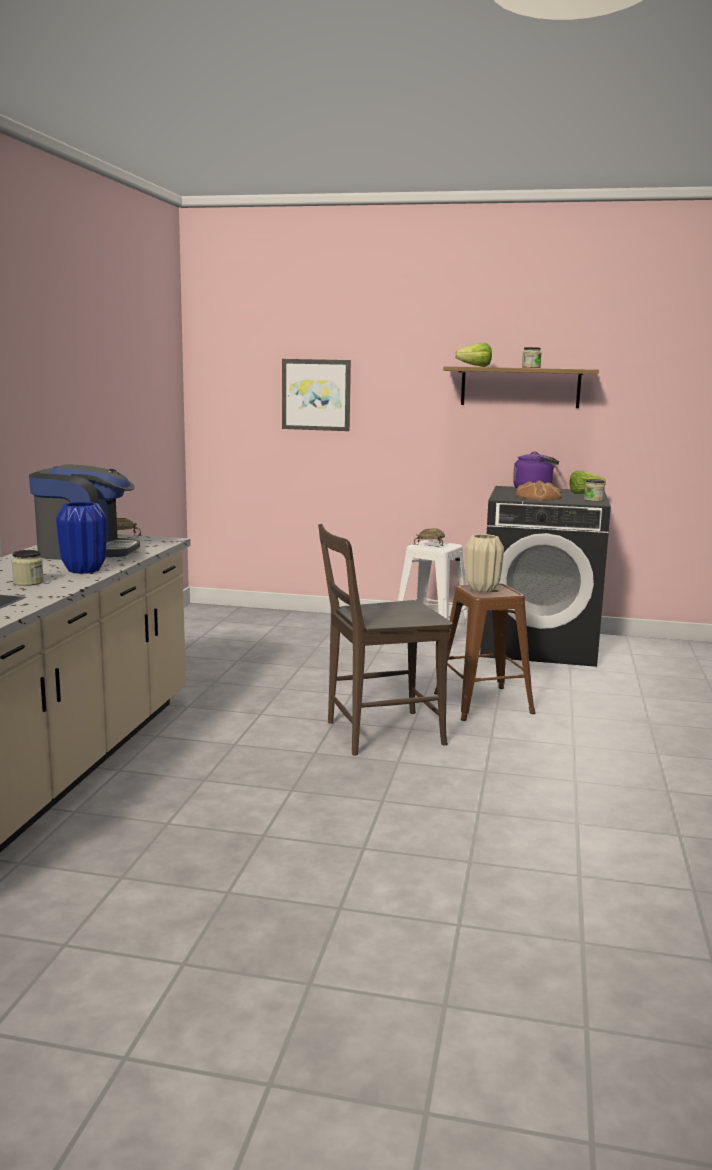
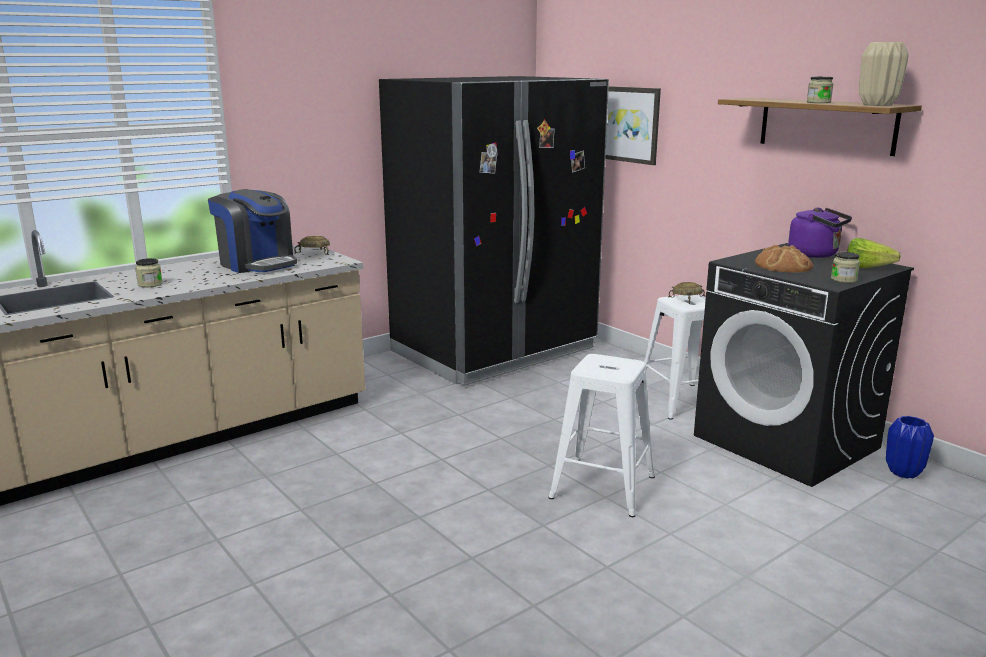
camera: 40 degrees right, 5 degrees up
(84, 570) = (208, 280): blue vase -> blue vase (904, 472)
(214, 636) = (494, 350): none -> black fridge
(378, 733) = (453, 484): brown chair -> none
(472, 366) = (753, 99): lettuce -> none
(482, 589) = (602, 364): beige vase -> beige vase (878, 105)
(483, 702) = (604, 486): brown stool -> white stool

